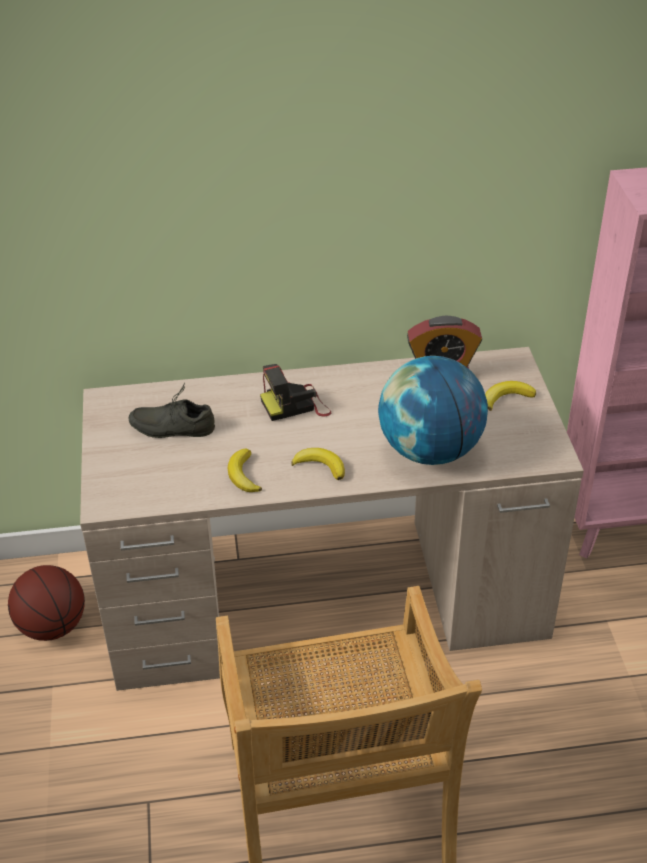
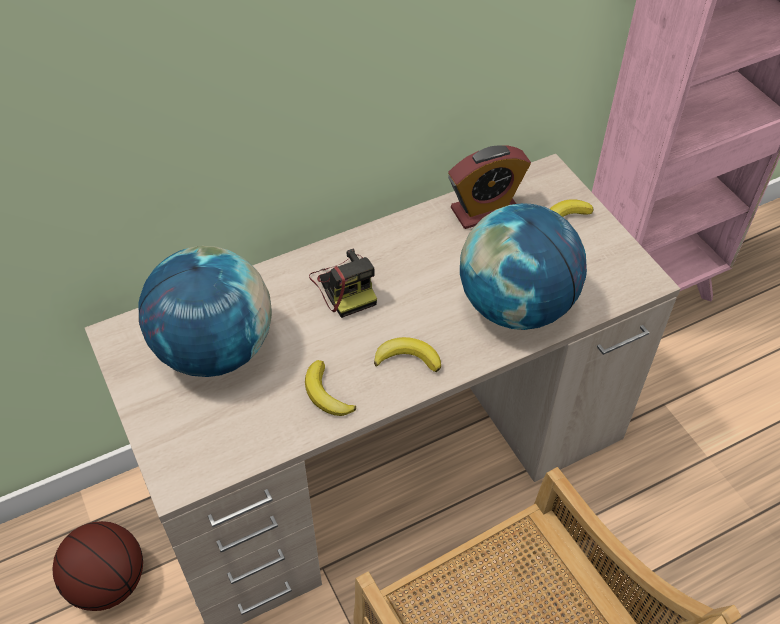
camera: 20 degrees left, 10 degrees up
(173, 426) = (215, 350): grey shoe -> globe
(296, 405) = (345, 286): camera -> camera turned 75 degrees counterclockwise

